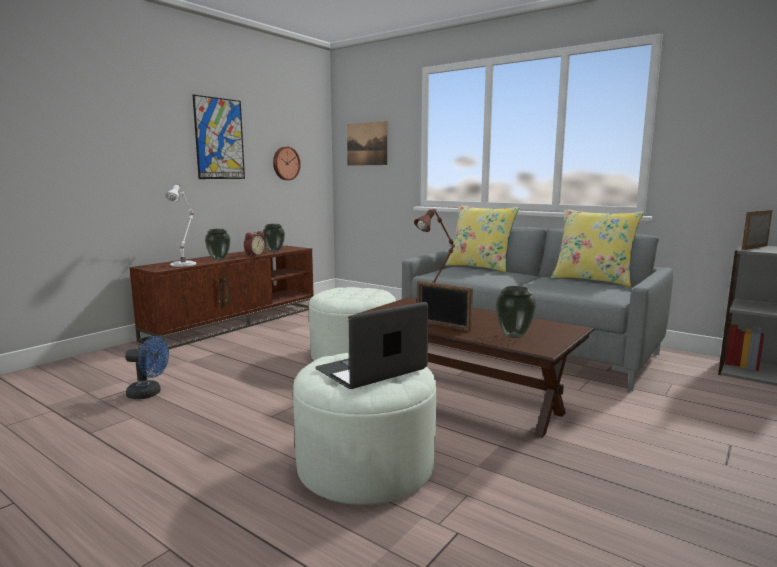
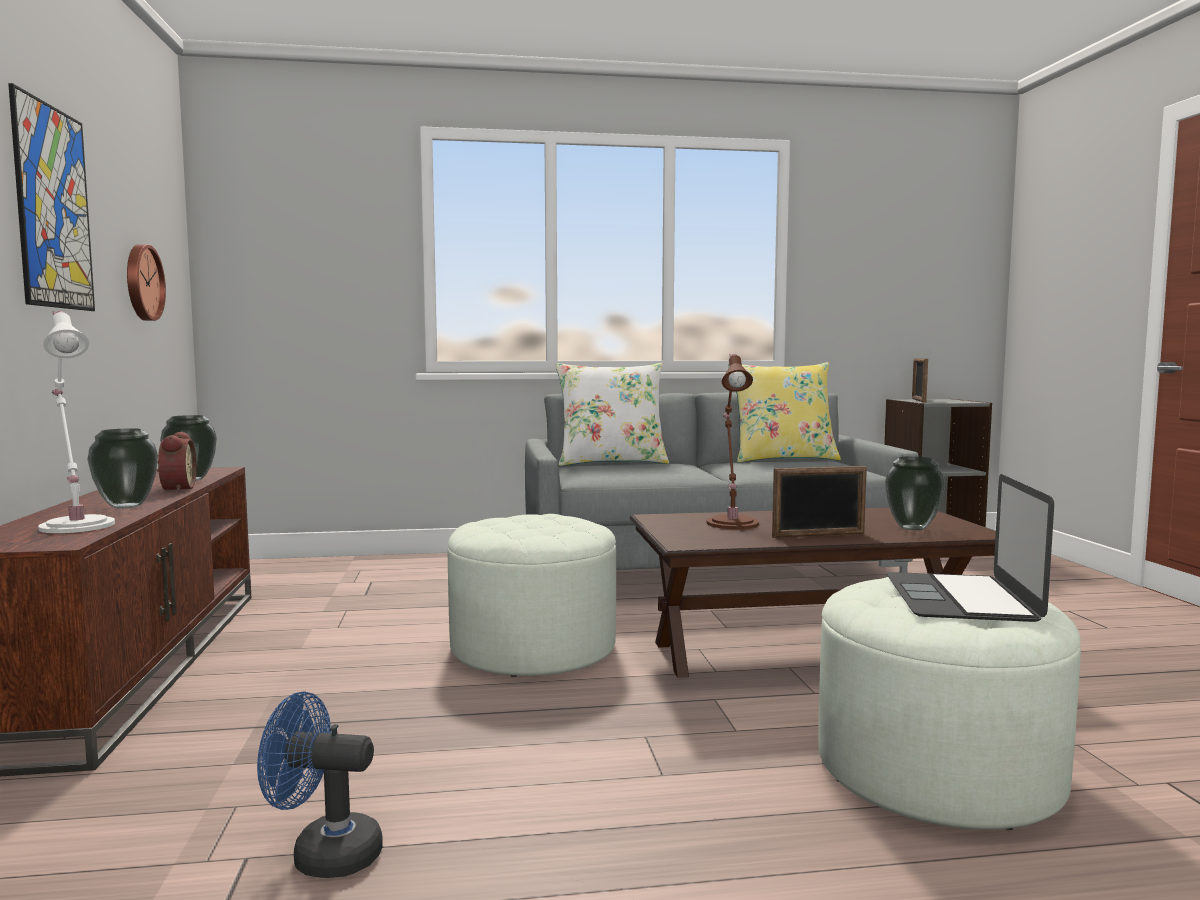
camera: 45 degrees left, 5 degrees down
(149, 394) = (323, 854): blue fan -> blue fan turned 135 degrees counterclockwise
(367, 144) = (291, 255): picture -> none
(480, 267) = (611, 462): yellow pillow -> white pillow

